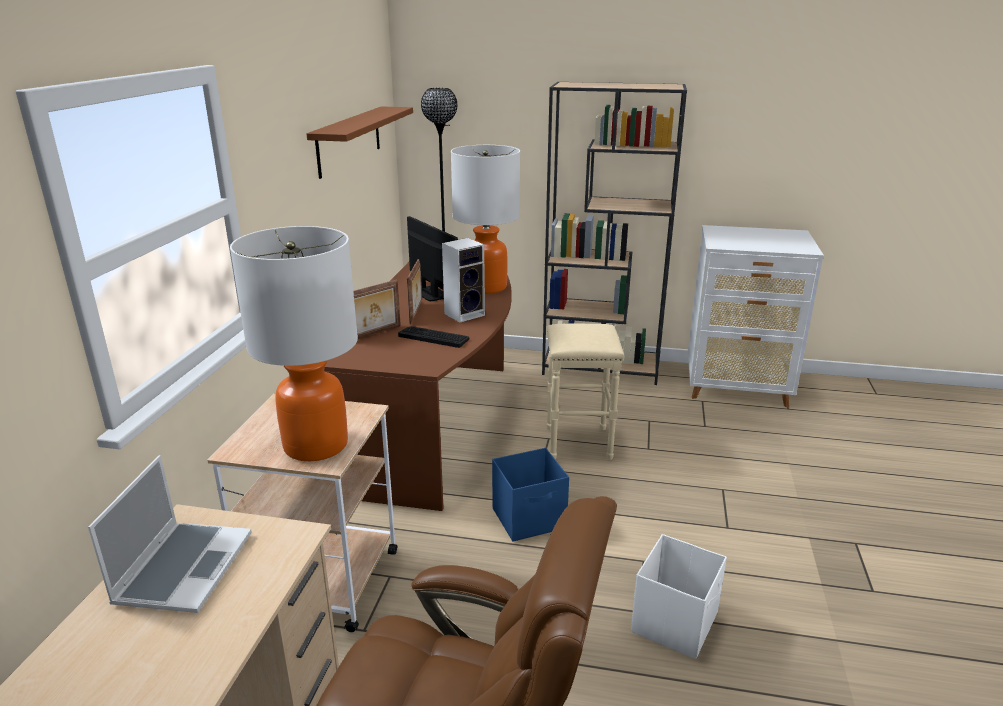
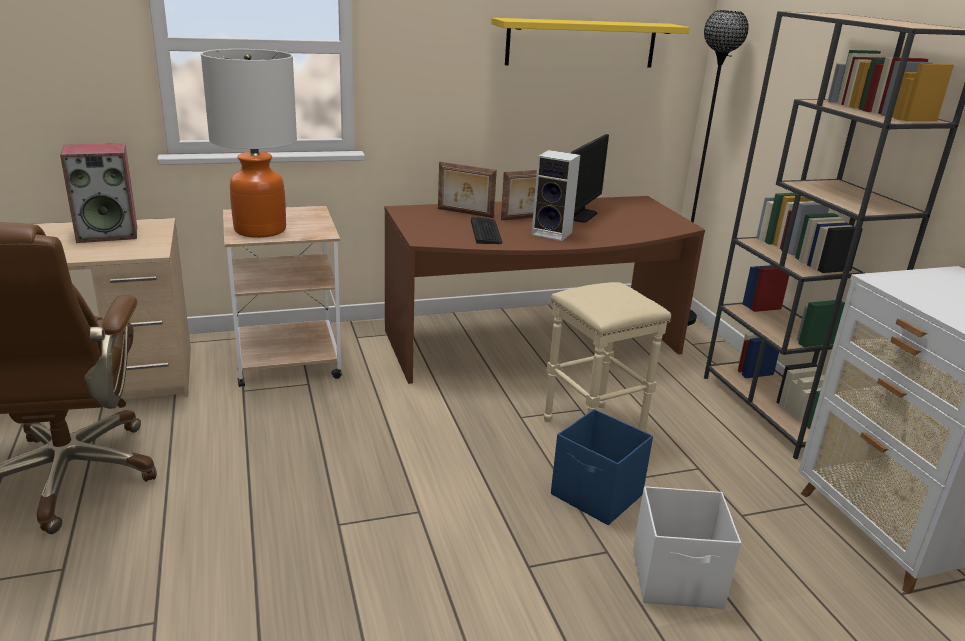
camera: 60 degrees right, 0 degrees up
(184, 567) = (108, 233): laptop -> speaker
(349, 140) = (582, 43): brown shelf -> yellow shelf
(486, 287) = (632, 231): table lamp -> none
(530, 519) = (433, 429): blue storage box -> blue storage box (597, 496)
(675, 622) = (335, 550): white storage box -> white storage box (678, 579)

